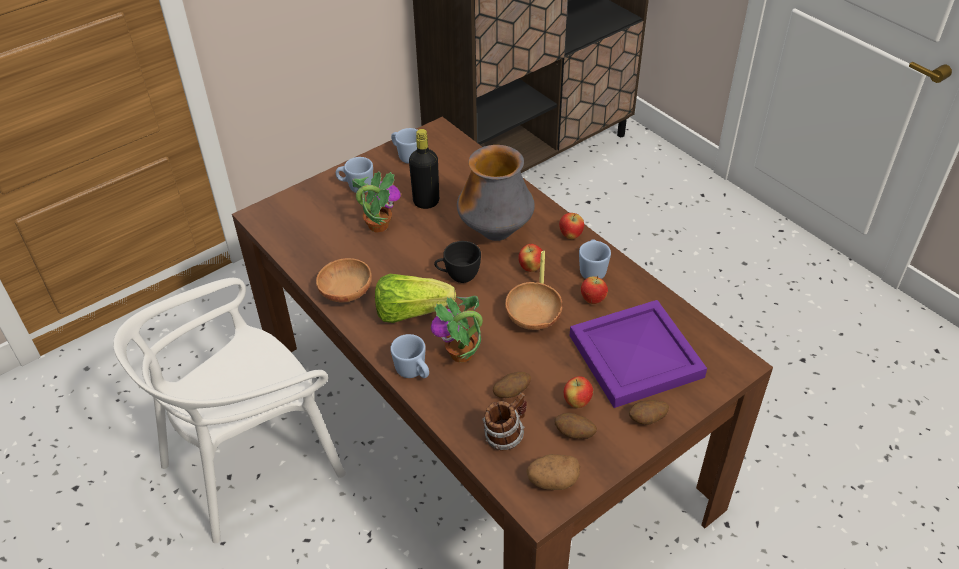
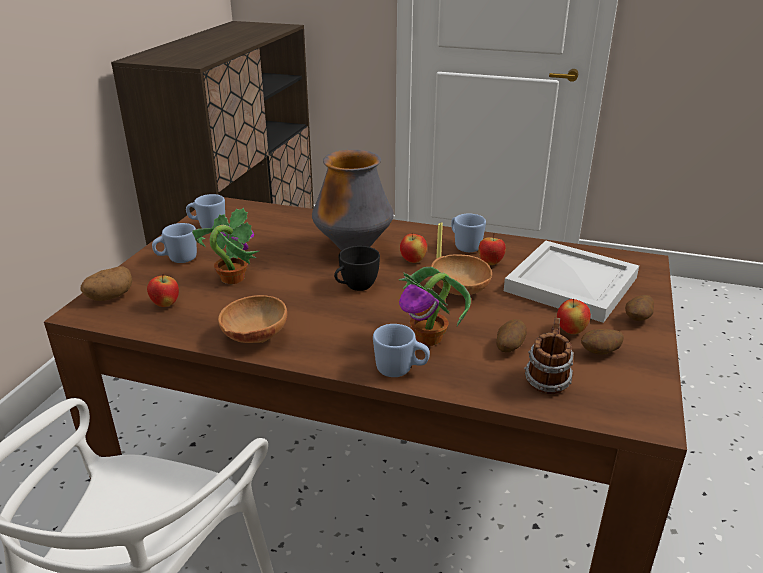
camera: 35 degrees left, 15 degrees down
(411, 312) = (341, 326): lettuce -> none
(426, 202) = (263, 249): black bottle -> none
(552, 481) = (631, 395): potato -> potato (110, 297)
(570, 235) = (419, 232): apple -> apple (165, 304)
(633, 355) = (568, 284): purple tray -> white tray

